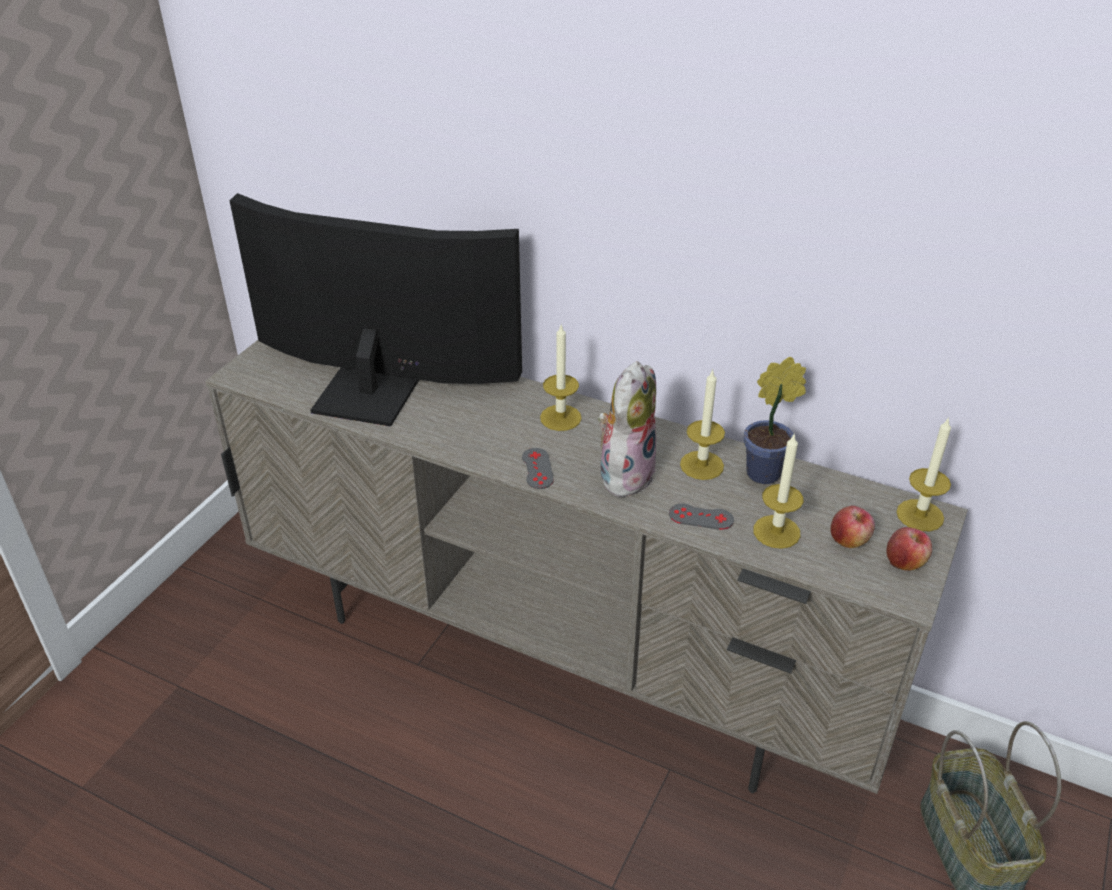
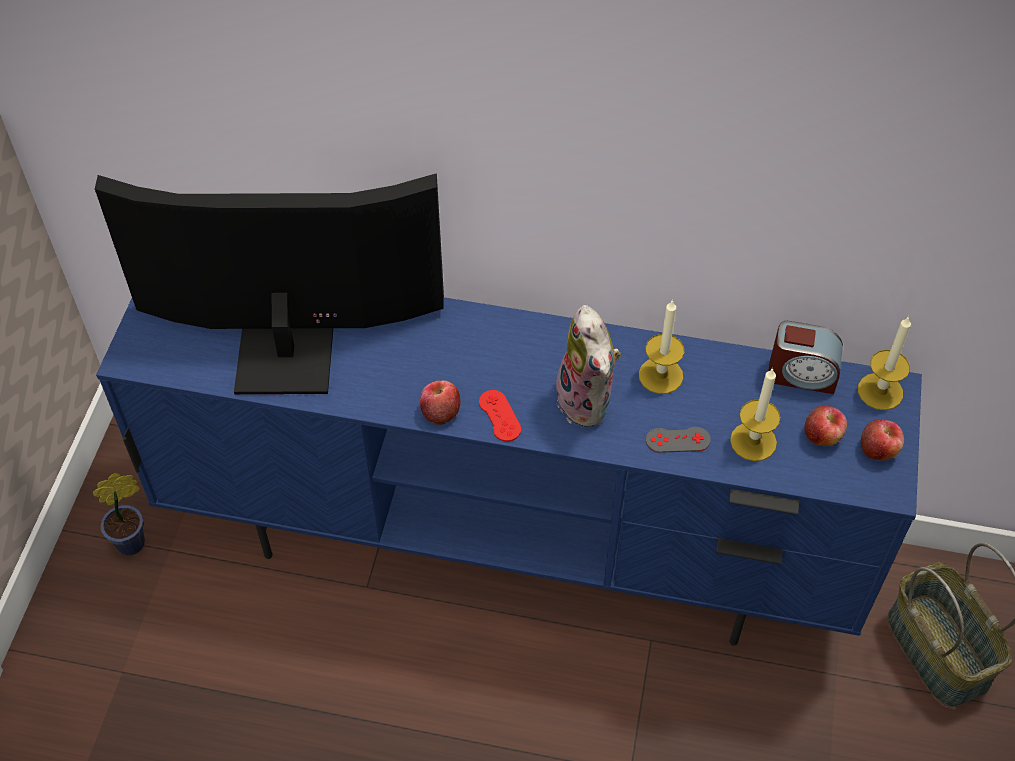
camera: 15 degrees left, 15 degrees up
(484, 456) = (440, 411): none -> apple
(537, 468) = (499, 416): grey game controller -> red game controller
(560, 418) = (501, 344): candle -> none
(561, 659) = (512, 546): beige tv stand -> blue tv stand
(625, 473) = (588, 402): plush toy -> plush toy turned 150 degrees clockwise
(767, 473) = (727, 371): potted plant -> potted plant (134, 542)
(842, 488) = (801, 374): none -> alarm clock

